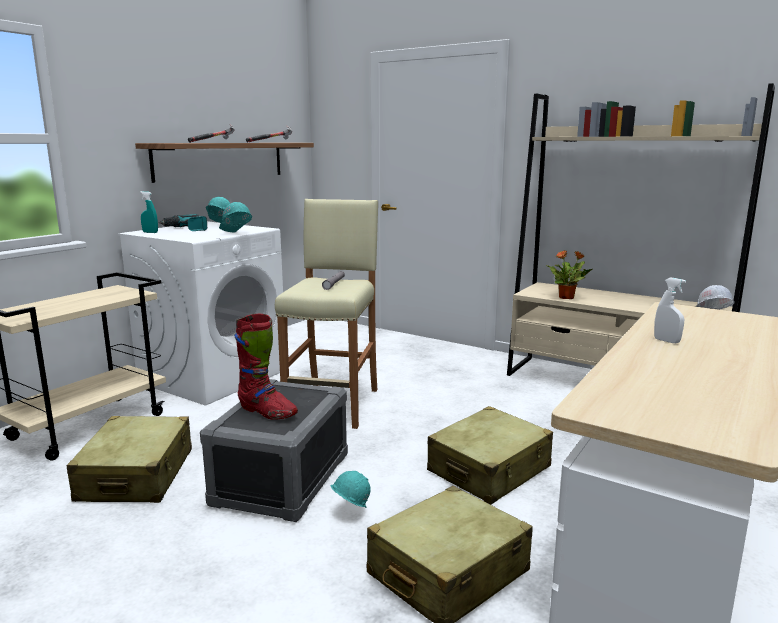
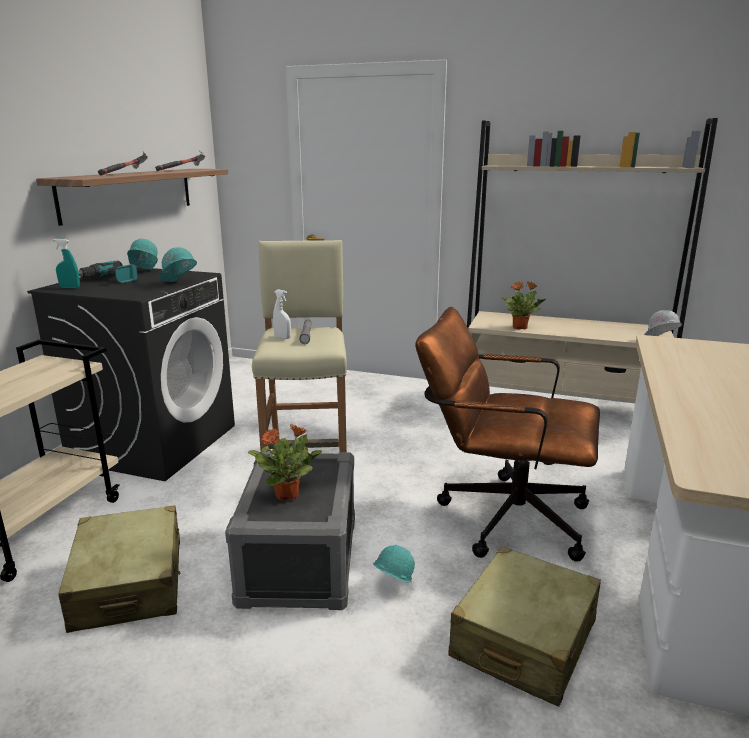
camera: 15 degrees left, 5 degrees up
(214, 376) = (155, 442): white washing machine -> black washing machine
(267, 412) = (288, 494): red boot -> potted plant
(489, 470) = (500, 515): beige suitcase -> brown office chair
(666, 341) = (690, 382): white spray bottle -> white spray bottle (282, 337)

